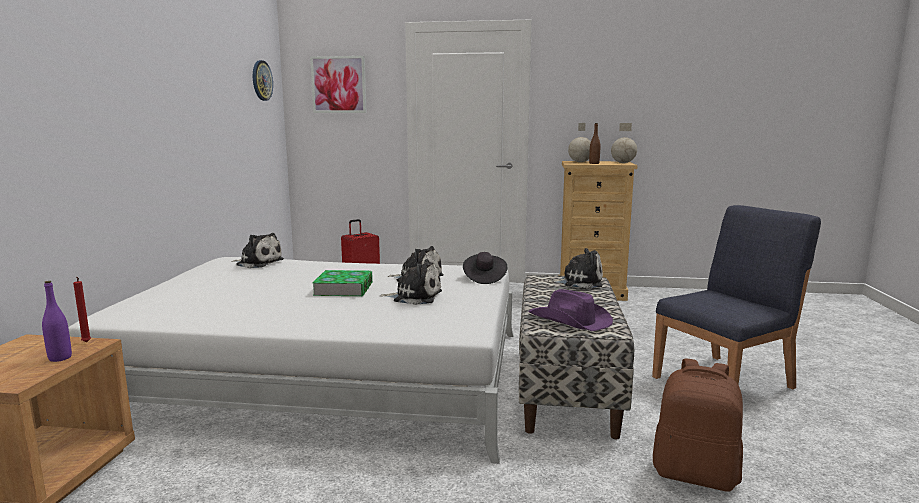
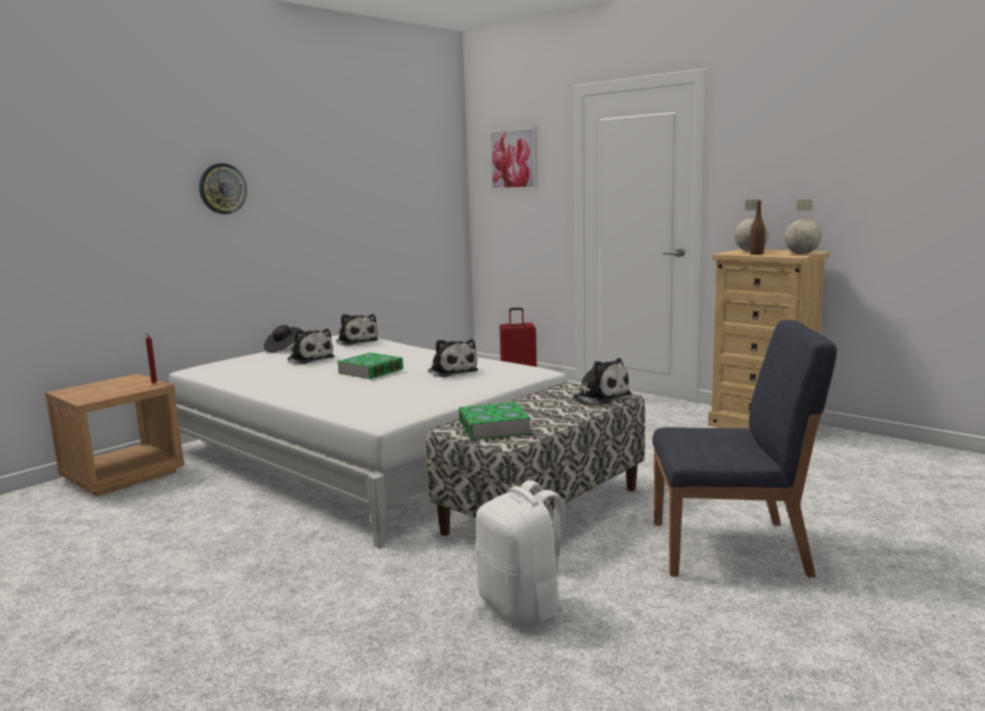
camera: 35 degrees right, 0 degrees up
(60, 358) = (126, 390): purple bottle -> none
(261, 80) = (431, 160): wall clock -> wall clock (222, 188)
(414, 297) = (411, 386): plush toy -> plush toy (310, 359)
(484, 278) = (510, 379): black hat -> black hat (284, 348)
(570, 320) = (494, 427): purple hat -> book
(695, 474) = (524, 608): brown backpack -> white backpack

